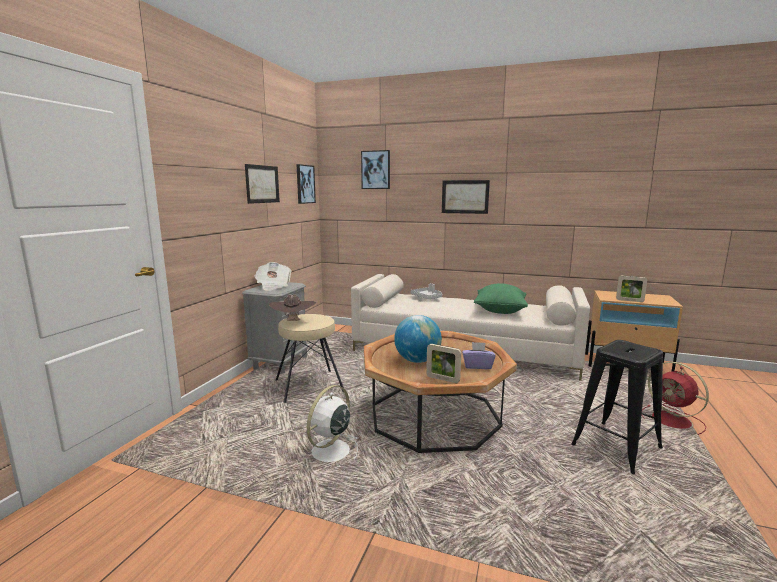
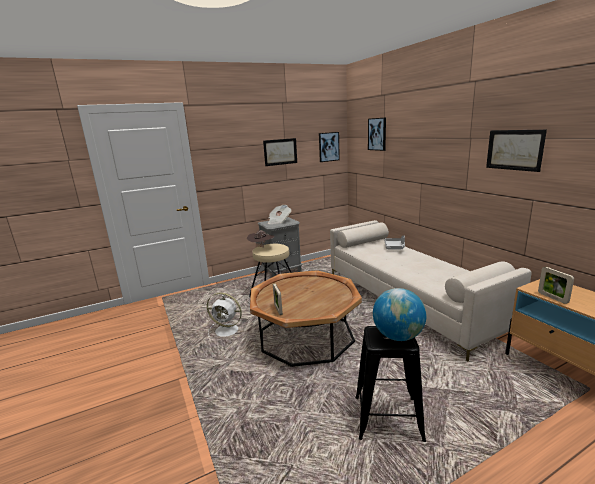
camera: 45 degrees right, 5 degrees up
(329, 452) = (228, 330): white fan -> white fan turned 150 degrees counterclockwise
(417, 360) = (291, 293): globe -> globe (398, 336)
(465, 196) = (435, 160): picture -> picture (514, 150)
(477, 366) = (316, 309): purple tissue box -> none
(500, 311) = (427, 273): green pillow -> none
(673, 421) = (490, 434): red fan -> none

